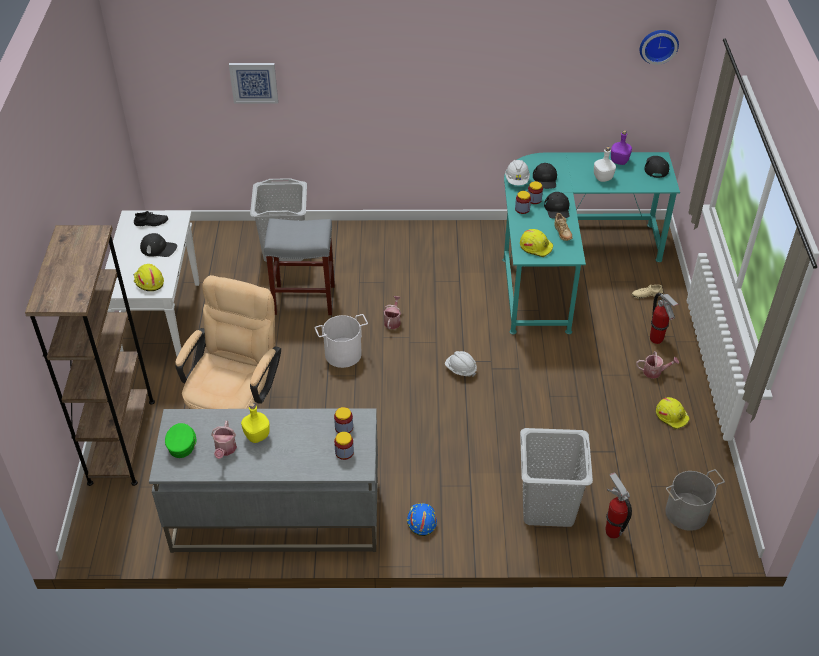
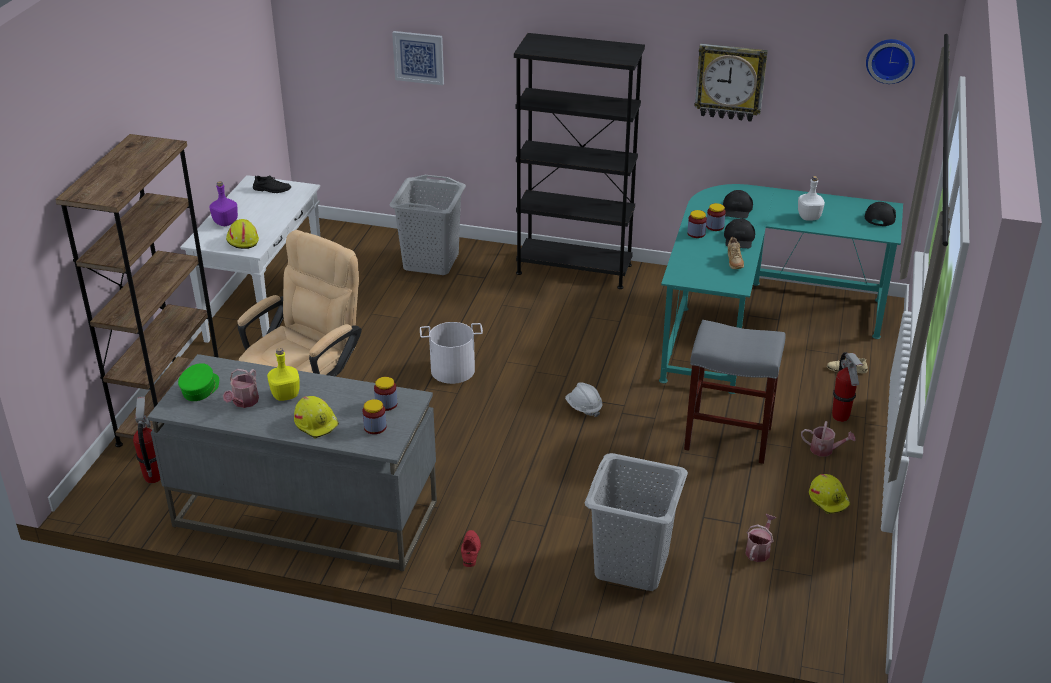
camera: 15 degrees right, 10 degrees down
(159, 248) = (268, 213): black cap -> none
(303, 300) = (431, 312): grey stool -> grey stool (726, 438)
(393, 321) = (524, 347): watering can -> watering can (759, 550)
(405, 236) = (574, 269): none -> black bookcase
(421, 521) = (470, 551): blue hard hat -> red shoe
(517, 180) = (702, 206): white hard hat -> none
(527, 75) = (730, 82): none -> wall clock
(536, 246) = (696, 271): yellow hard hat -> yellow hard hat (317, 423)
(612, 532) = (702, 607): fire extinguisher -> fire extinguisher (153, 477)
(619, 161) = (836, 204): purple bottle -> purple bottle (225, 222)
(687, 513) = (807, 606): grey bucket -> none

